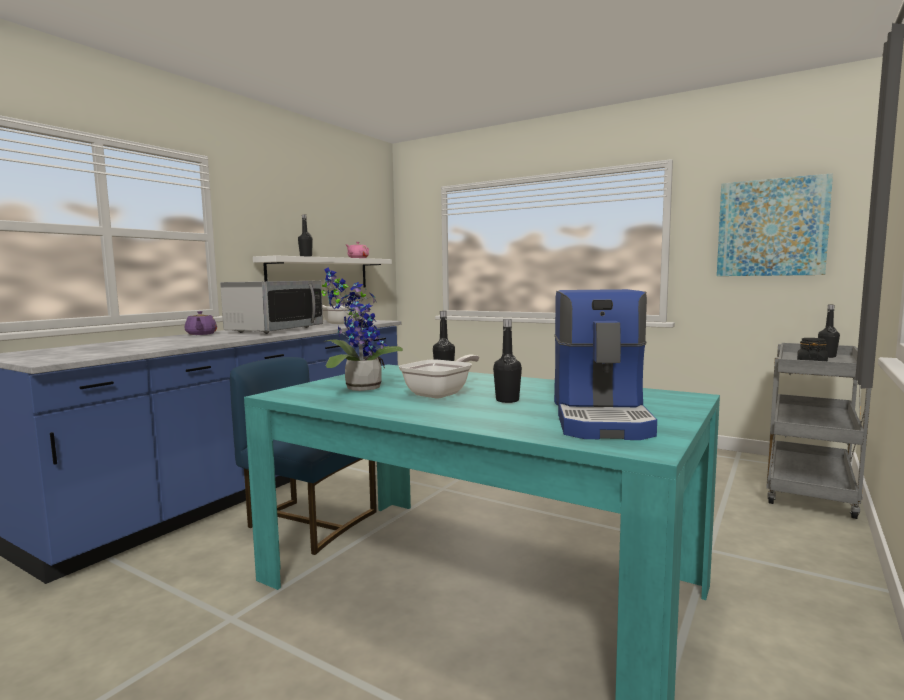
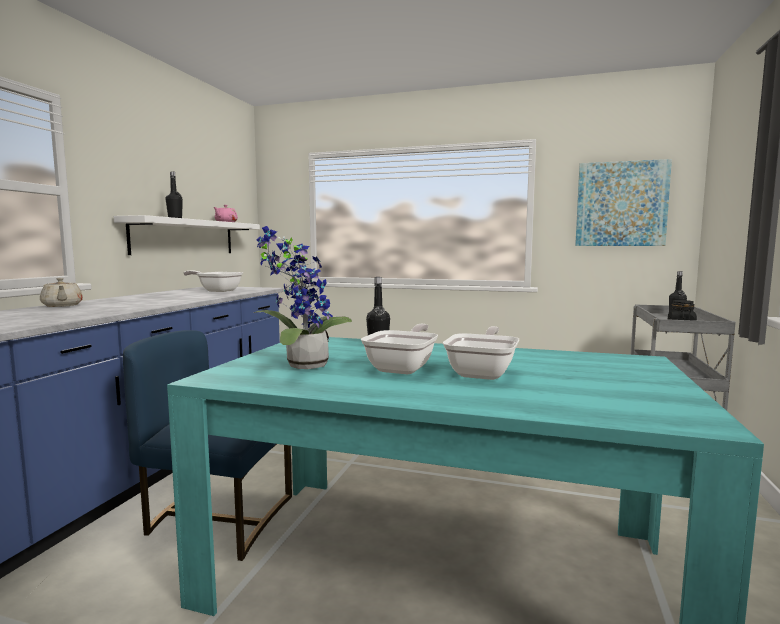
camera: 15 degrees left, 0 degrees up
(201, 334) = (62, 306): purple teapot -> beige teapot
(275, 330) = (153, 299): microwave -> none
(507, 400) = (483, 372): black bottle -> frying pan
(602, 418) = (606, 389): coffee machine -> none

